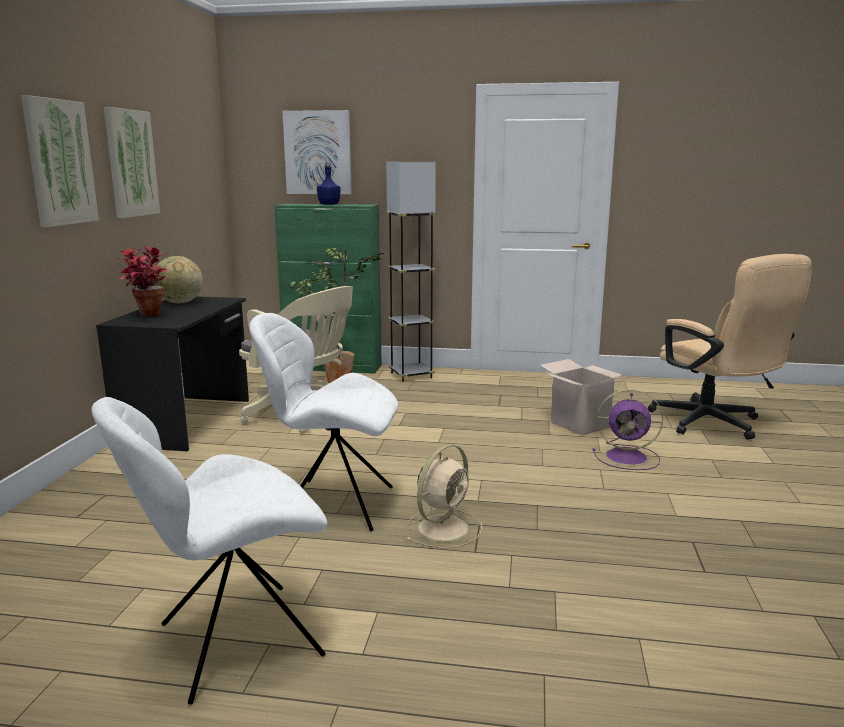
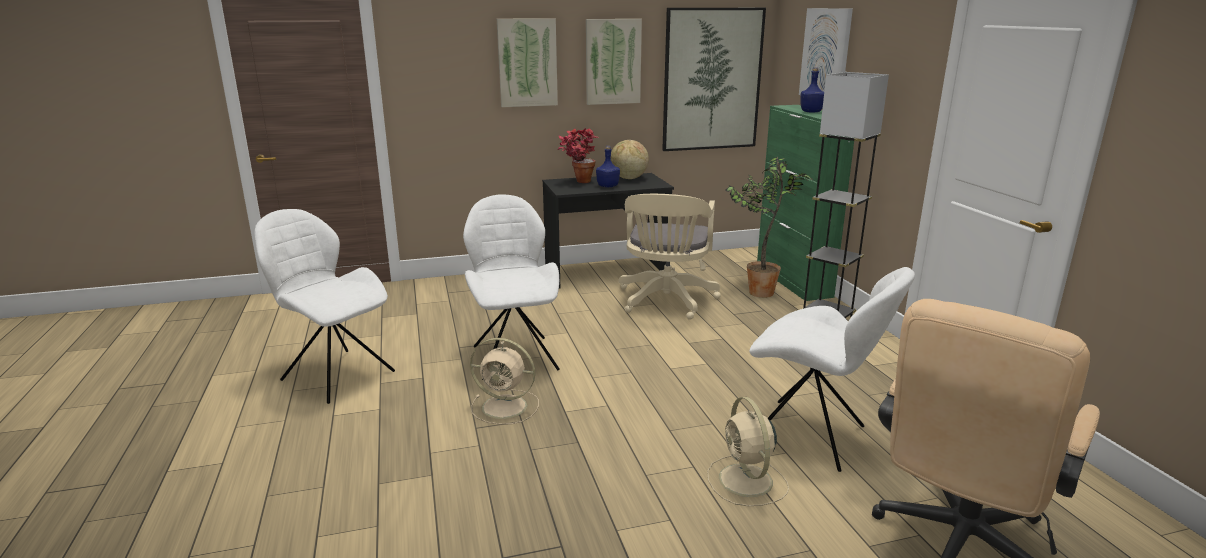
camera: 65 degrees right, 5 degrees up
(192, 311) = (608, 186): none -> blue bottle
(197, 185) = (712, 80): none -> picture
(580, 425) = (811, 436): cardboard box -> white chair
(628, 457) = (746, 481): purple fan -> beige fan

